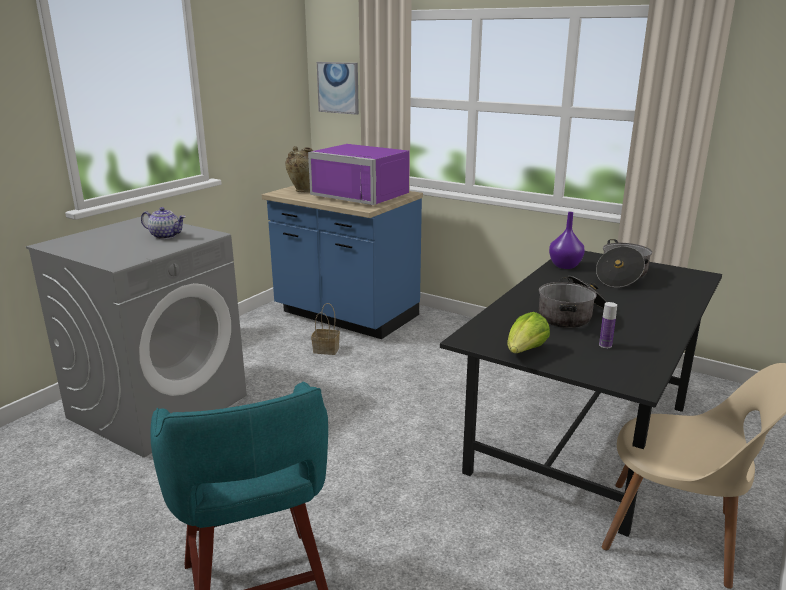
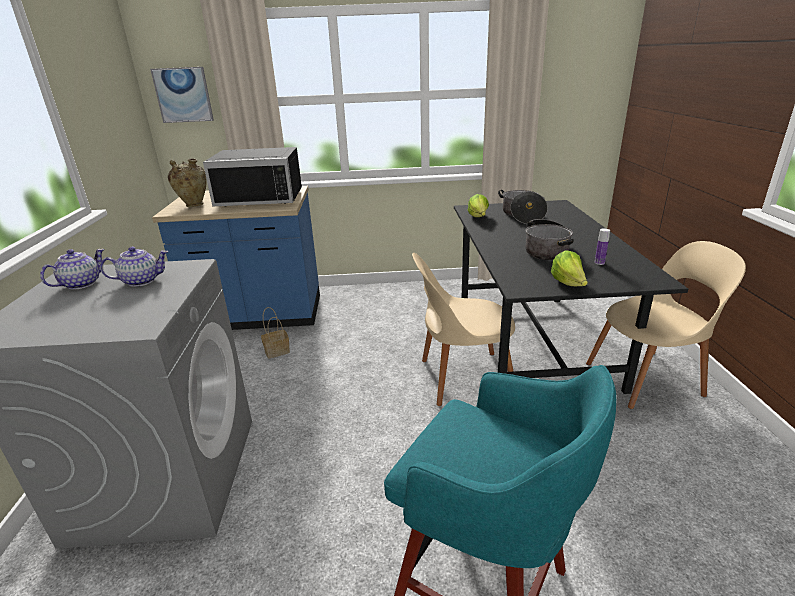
camera: 35 degrees left, 5 degrees up
(135, 228) = (81, 284): none -> teapot
(364, 195) = (262, 197): purple microwave -> black microwave
(456, 437) = (462, 378): none -> beige chair
(565, 266) = (478, 218): purple vase -> lettuce

